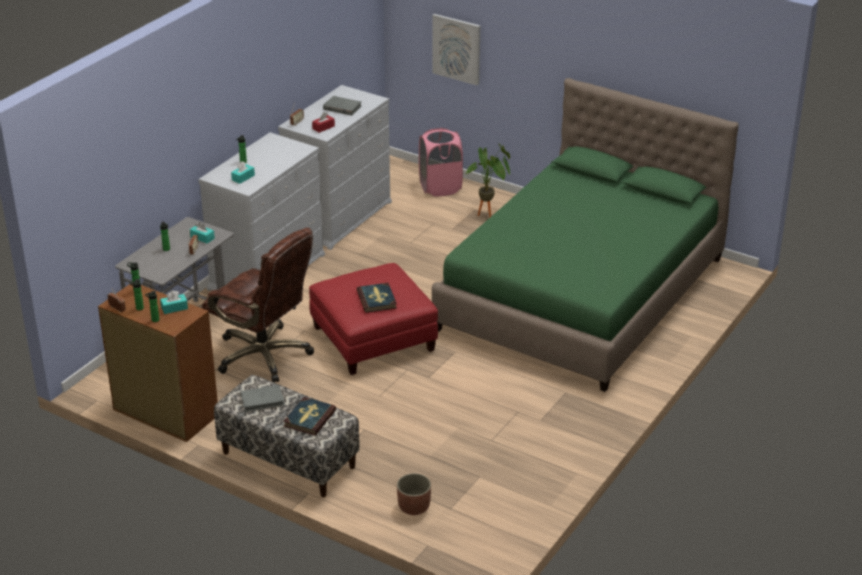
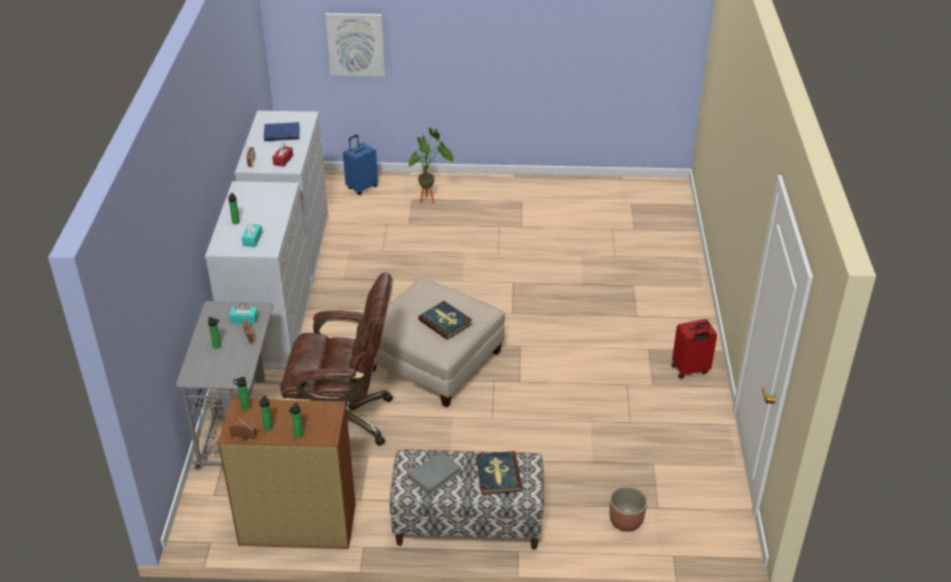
camera: 30 degrees left, 5 degrees up
(174, 308) = (306, 412): turquoise tissue box -> none
(342, 108) = (281, 134): grey book -> blue book
(373, 338) = (434, 361): red ottoman -> beige ottoman
(440, 187) = (361, 187): pink laundry basket -> blue suitcase
(582, 293) = (576, 248): green bed -> none
(586, 421) = (690, 370): none -> red suitcase

